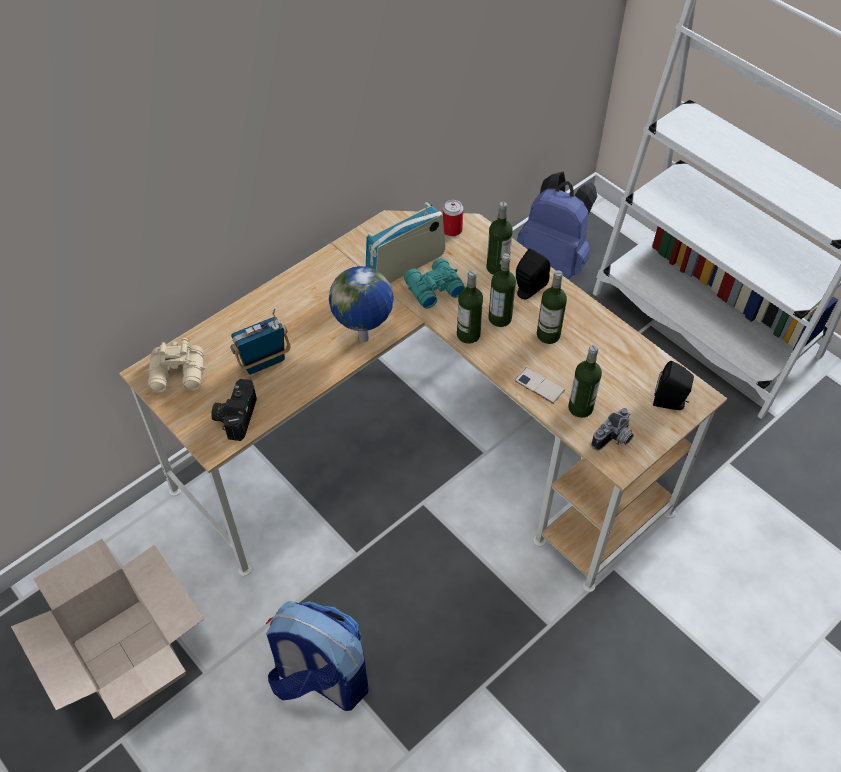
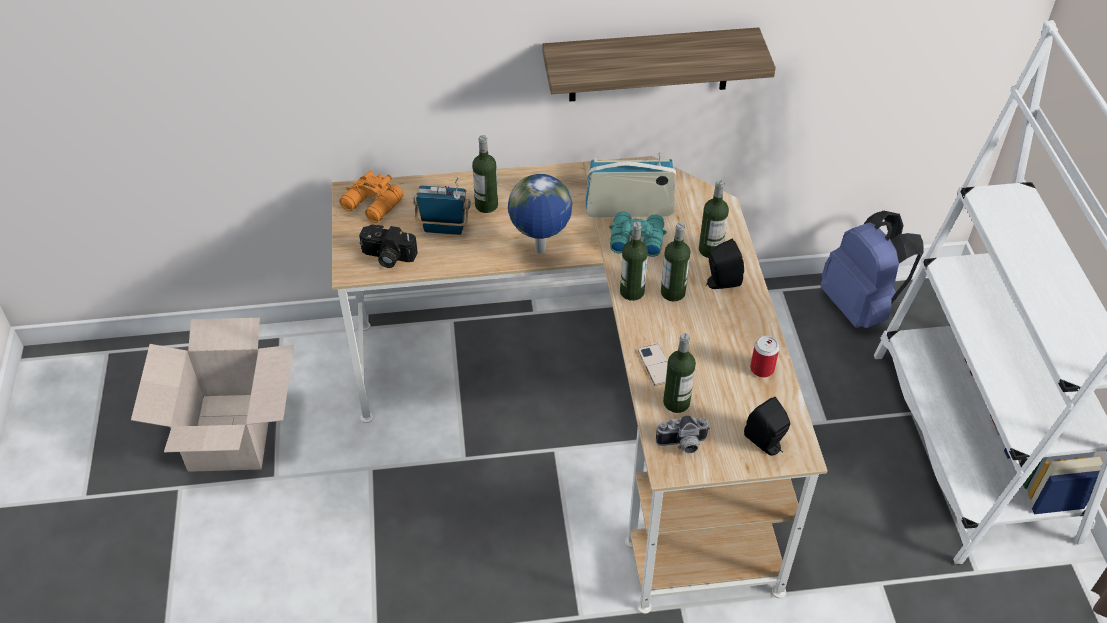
camera: 35 degrees right, 5 degrees down
(179, 375) = (372, 205): beige binoculars -> orange binoculars
(235, 415) = (387, 257): camera -> camera turned 120 degrees counterclockwise
(320, 678) = (356, 536): backpack -> none
(368, 128) = (649, 65): none -> shelf
(452, 230) = (698, 199): can -> can (762, 369)
(548, 335) = (704, 328): bottle -> bottle (486, 205)

